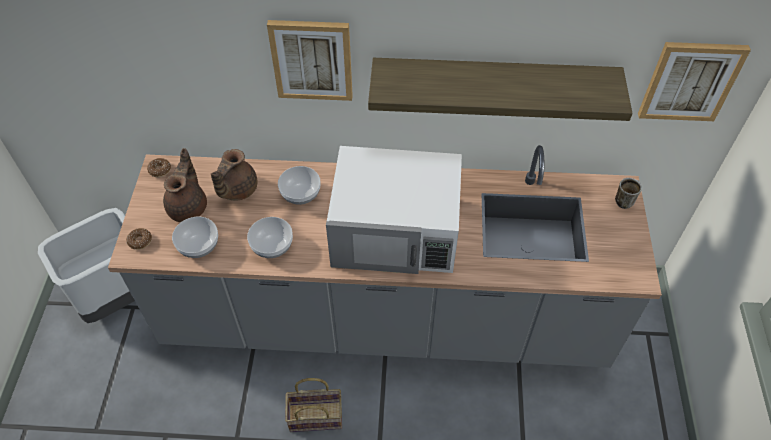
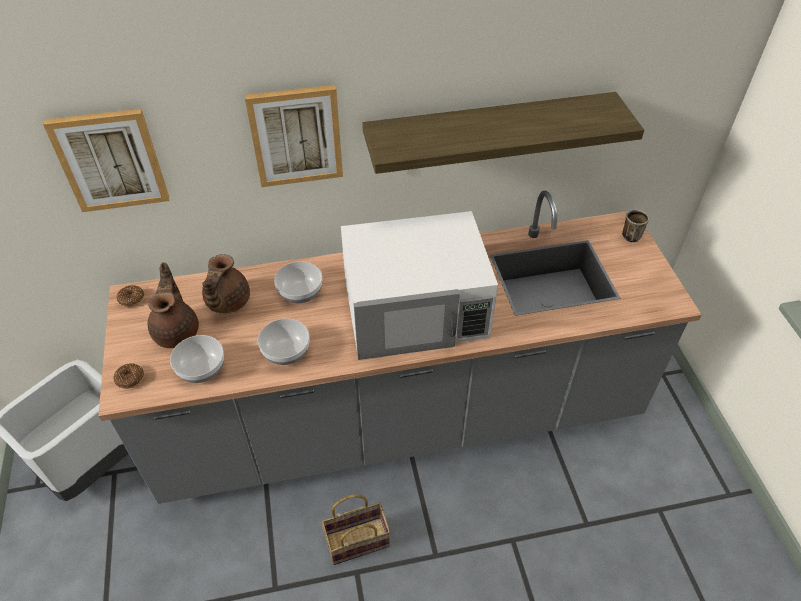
camera: 15 degrees left, 5 degrees down
(690, 81) = (679, 96): picture -> picture (110, 160)

